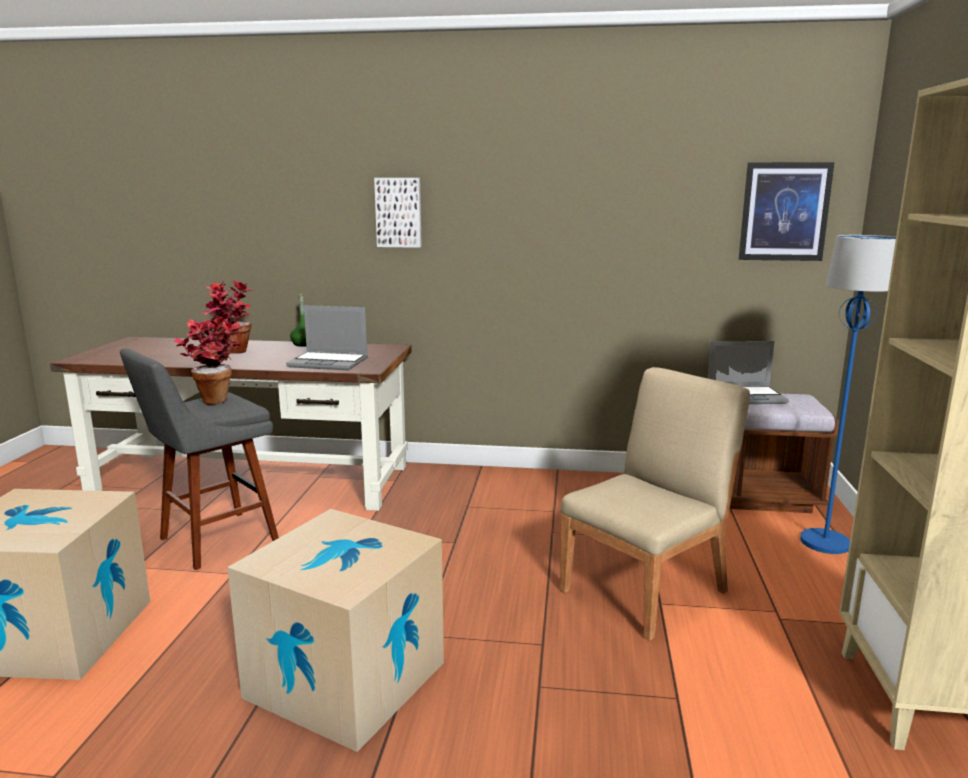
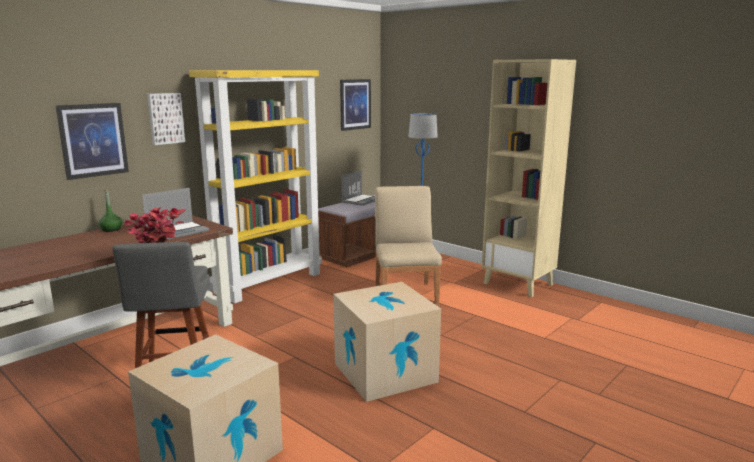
camera: 55 degrees left, 0 degrees up
(231, 353) = (81, 247): potted plant -> none
(305, 233) = (93, 140): none -> picture
(521, 481) = (269, 283): none -> yellow bookcase

